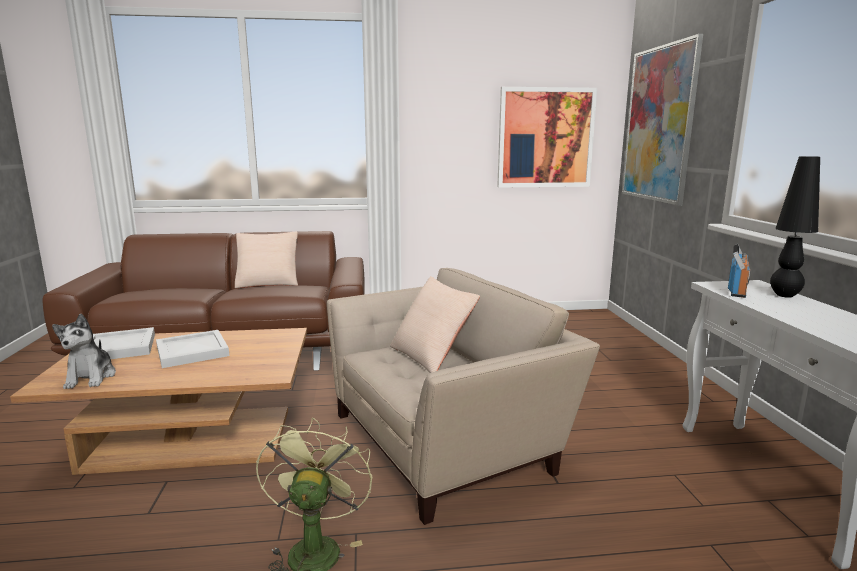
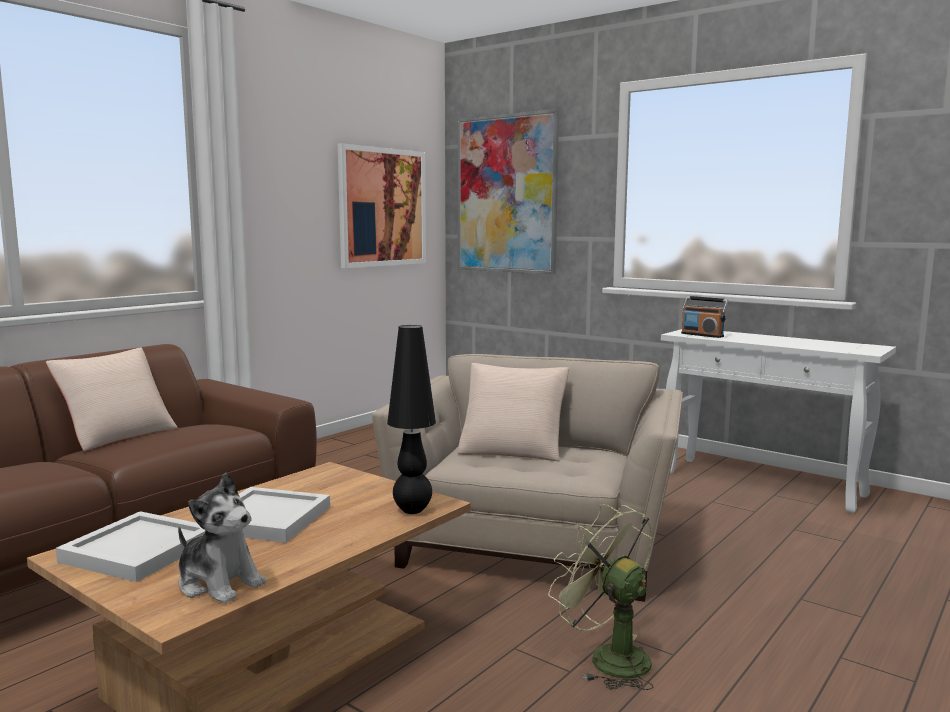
camera: 45 degrees left, 5 degrees down
(737, 291) = (702, 335): radio -> radio turned 150 degrees clockwise
(785, 295) = (730, 333): black table lamp -> black table lamp (413, 510)

